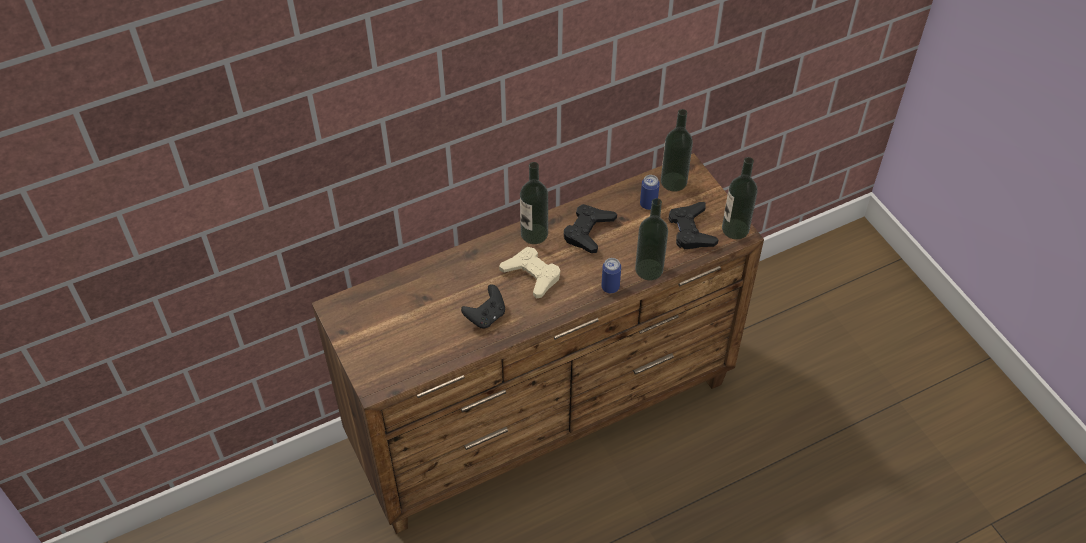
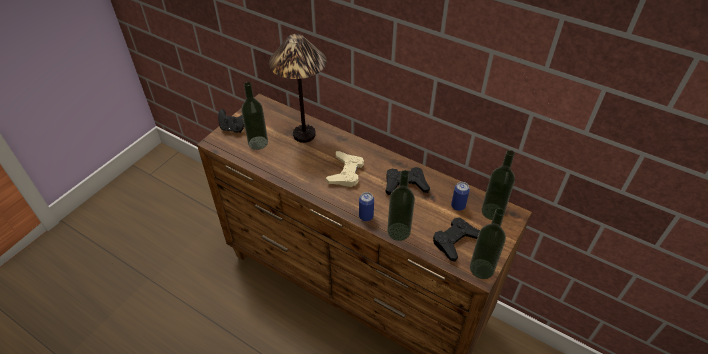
camera: 60 degrees right, 5 degrees down
(437, 288) = (304, 135): none -> table lamp
(486, 316) = (297, 165): black game controller -> black game controller (233, 128)
(534, 234) = (380, 159): bottle -> bottle (258, 143)

